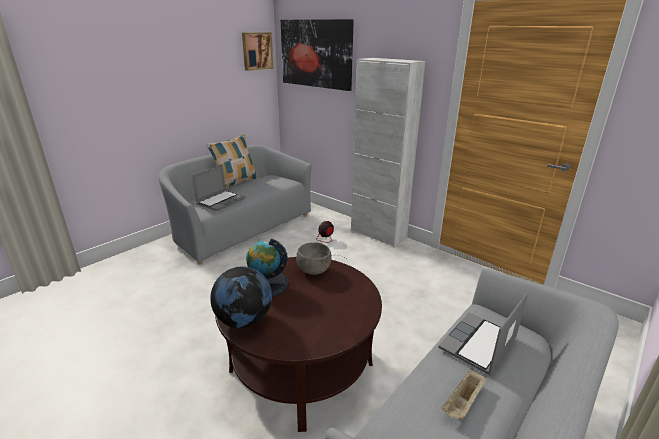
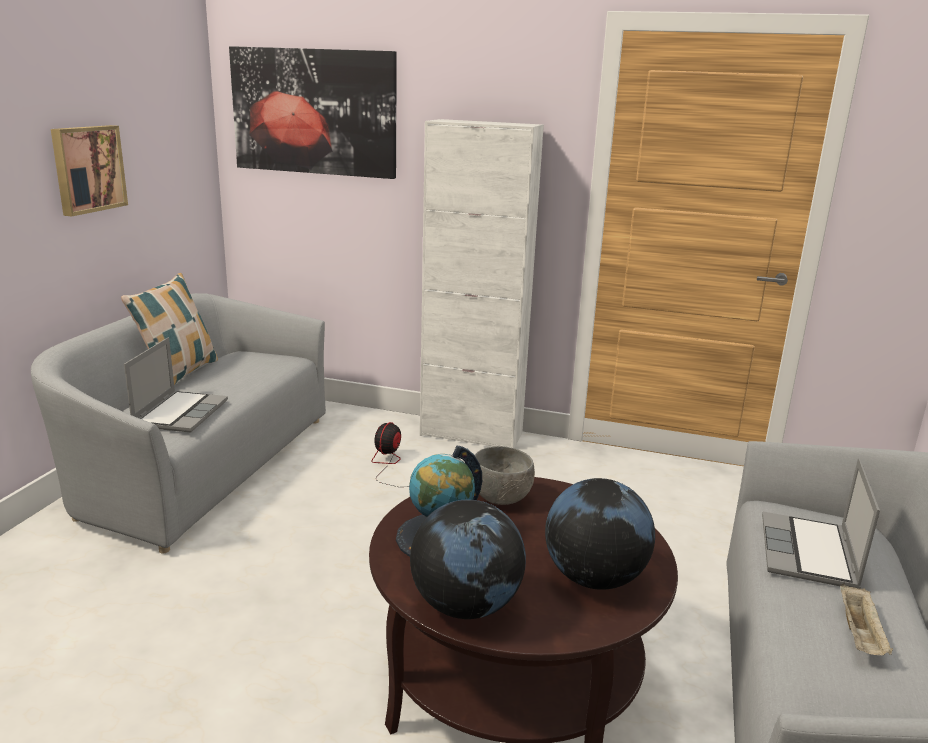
camera: 25 degrees left, 5 degrees down
(256, 51) = (185, 106): picture -> picture (87, 169)
(320, 324) = (594, 578): none -> globe

